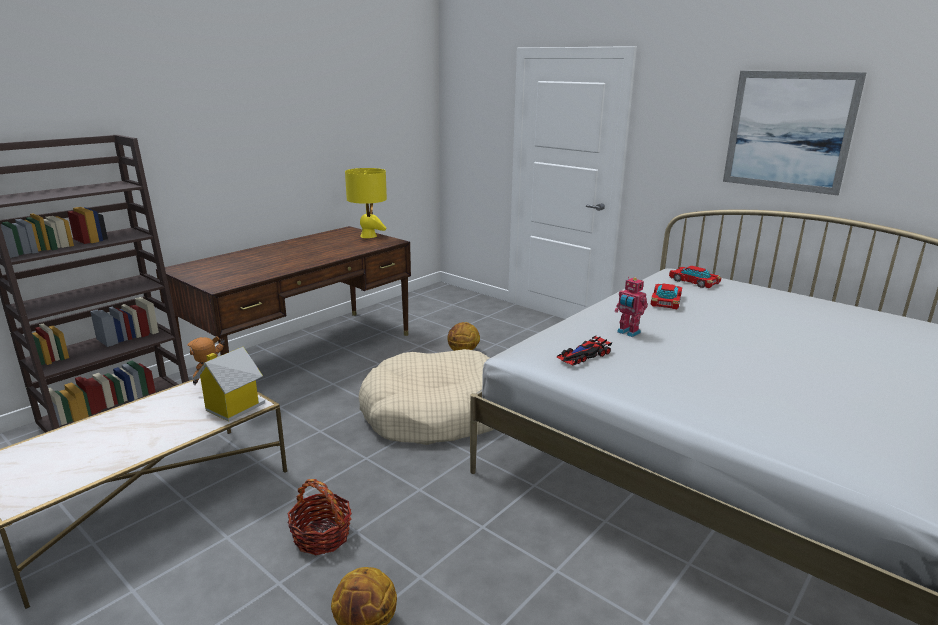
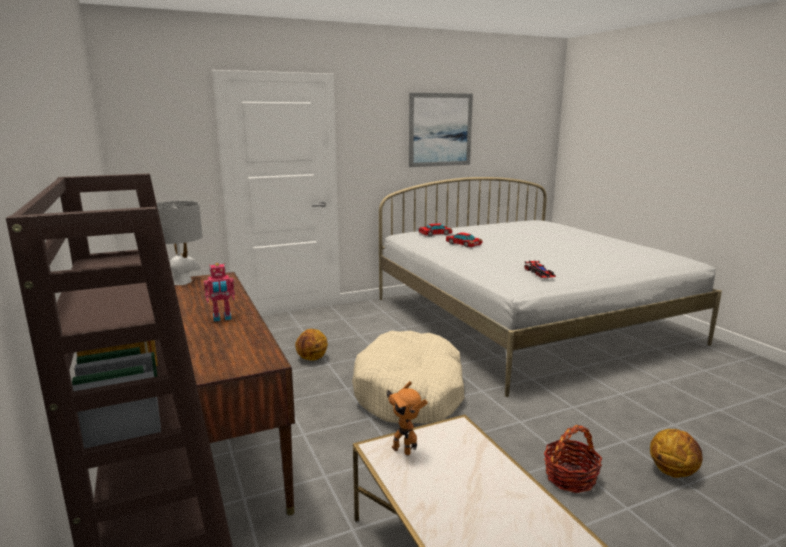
camera: 65 degrees left, 5 degrees down
(233, 407) = (460, 439): toy house -> none
(368, 236) = (182, 282): yellow table lamp -> grey table lamp
(628, 333) = (510, 259): toy robot -> toy robot (222, 318)

